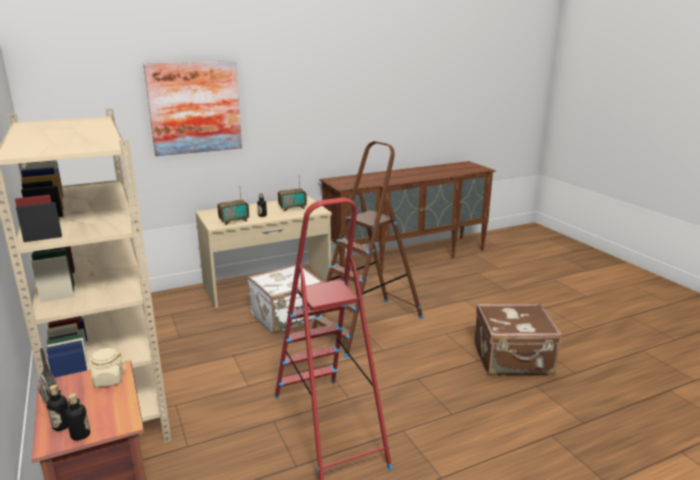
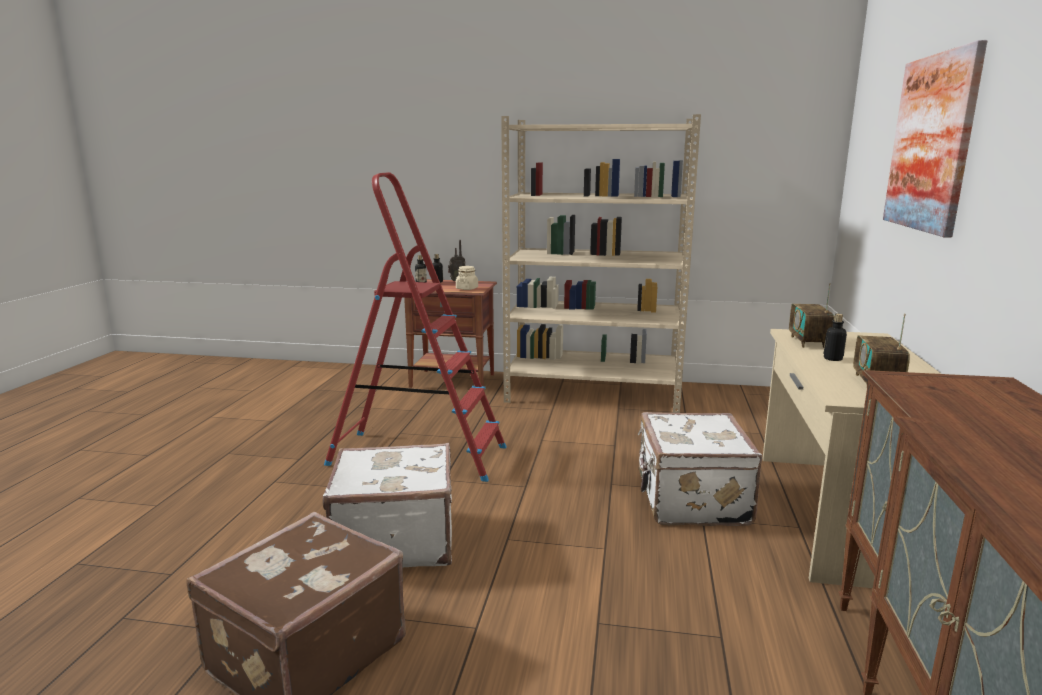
camera: 125 degrees right, 5 degrees down
(367, 327) = (590, 554): brown step ladder -> none
(427, 381) = (394, 540): none -> white suitcase

